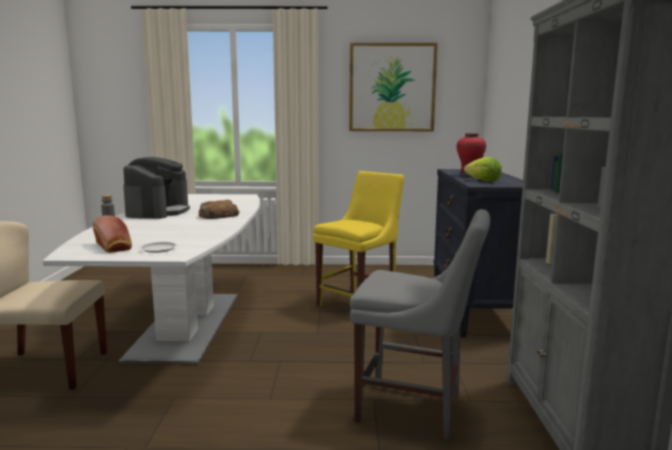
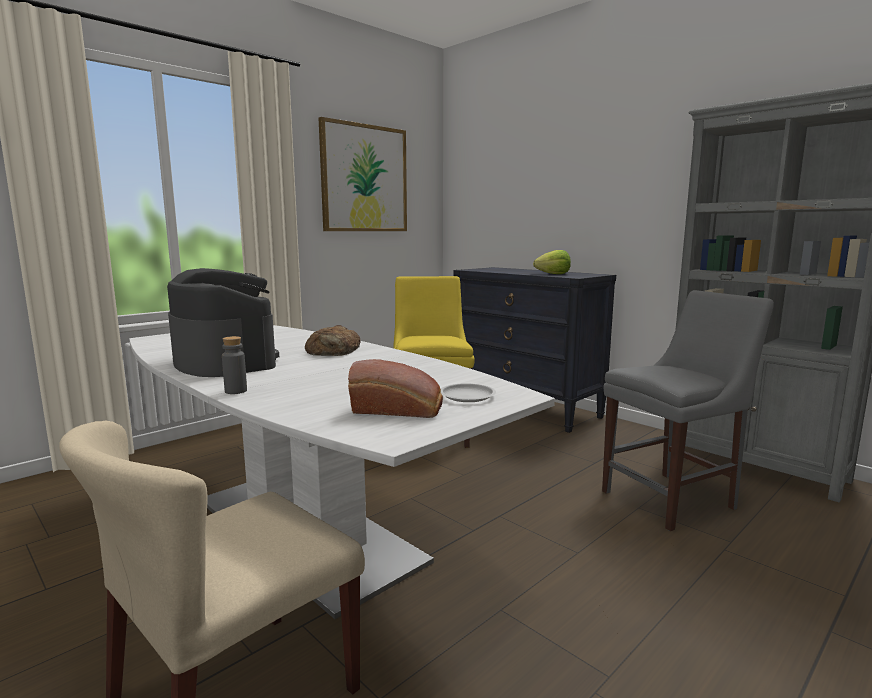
camera: 45 degrees left, 0 degrees up
(469, 175) = (517, 272): red vase -> none

